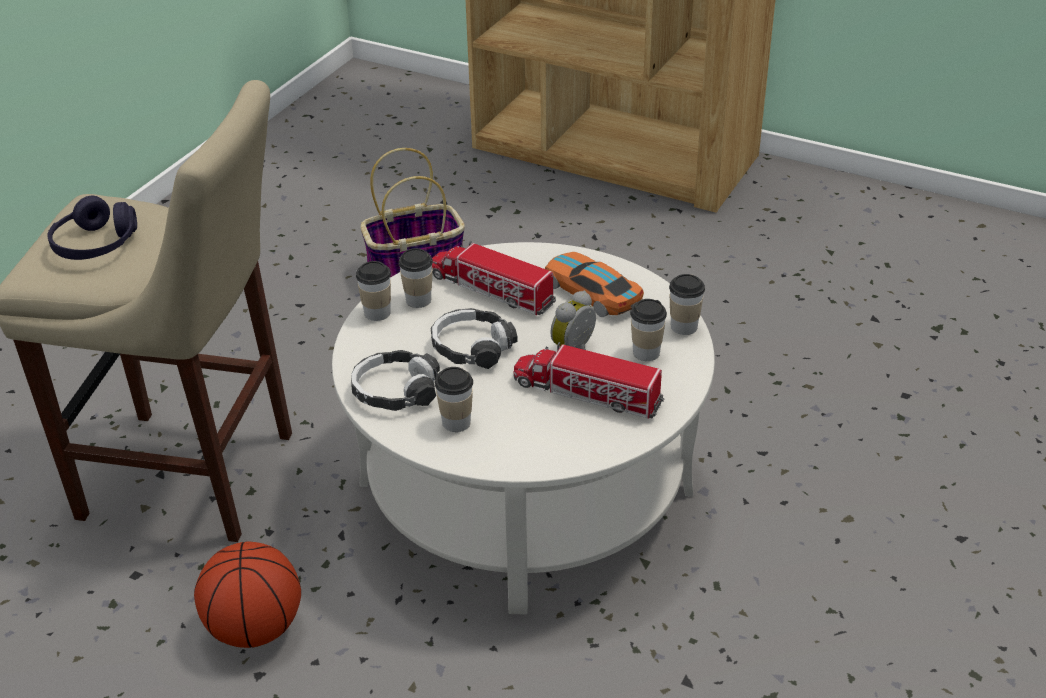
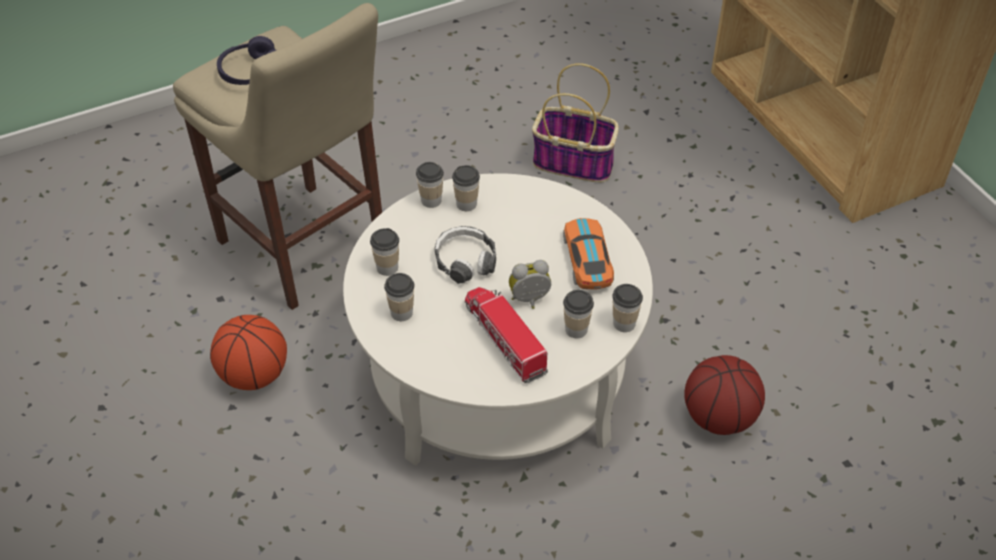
camera: 35 degrees right, 10 degrees up
(395, 391) = (387, 267): headphones -> cup
(491, 290) = (521, 221): toy truck -> none
(767, 415) = (719, 417): none -> basketball

